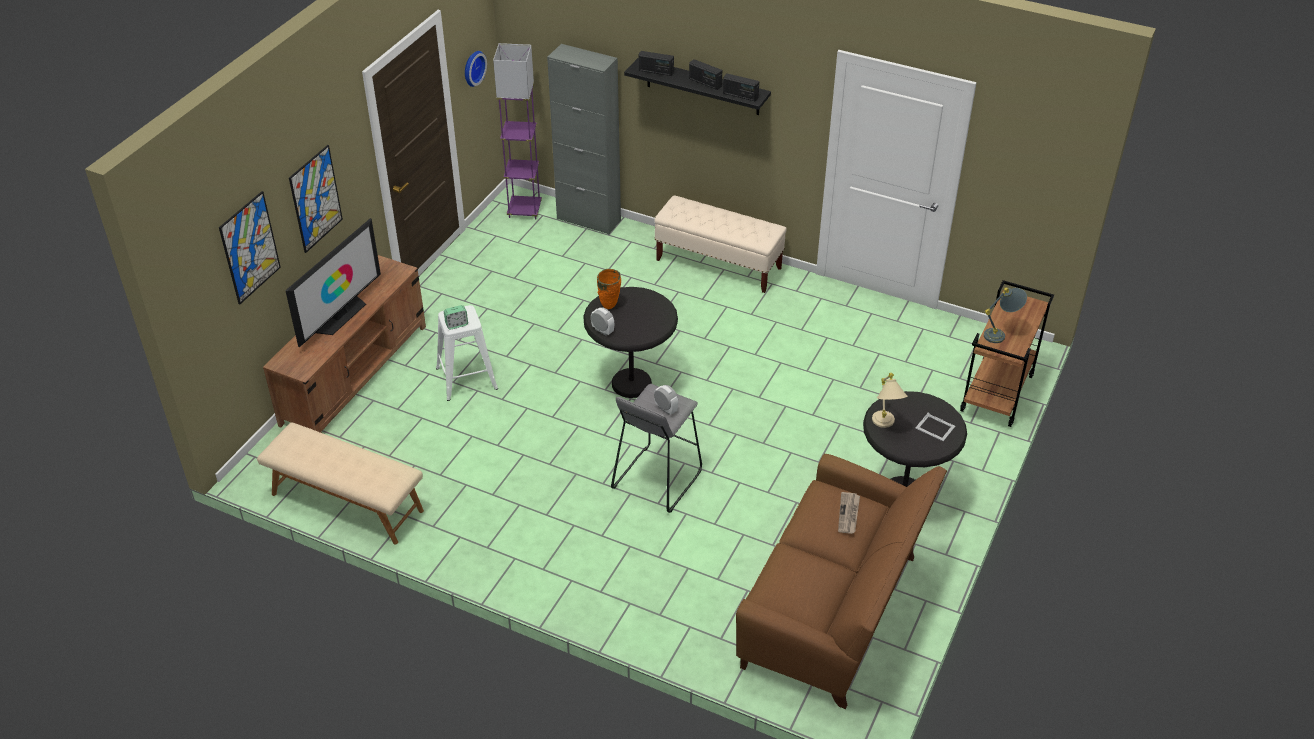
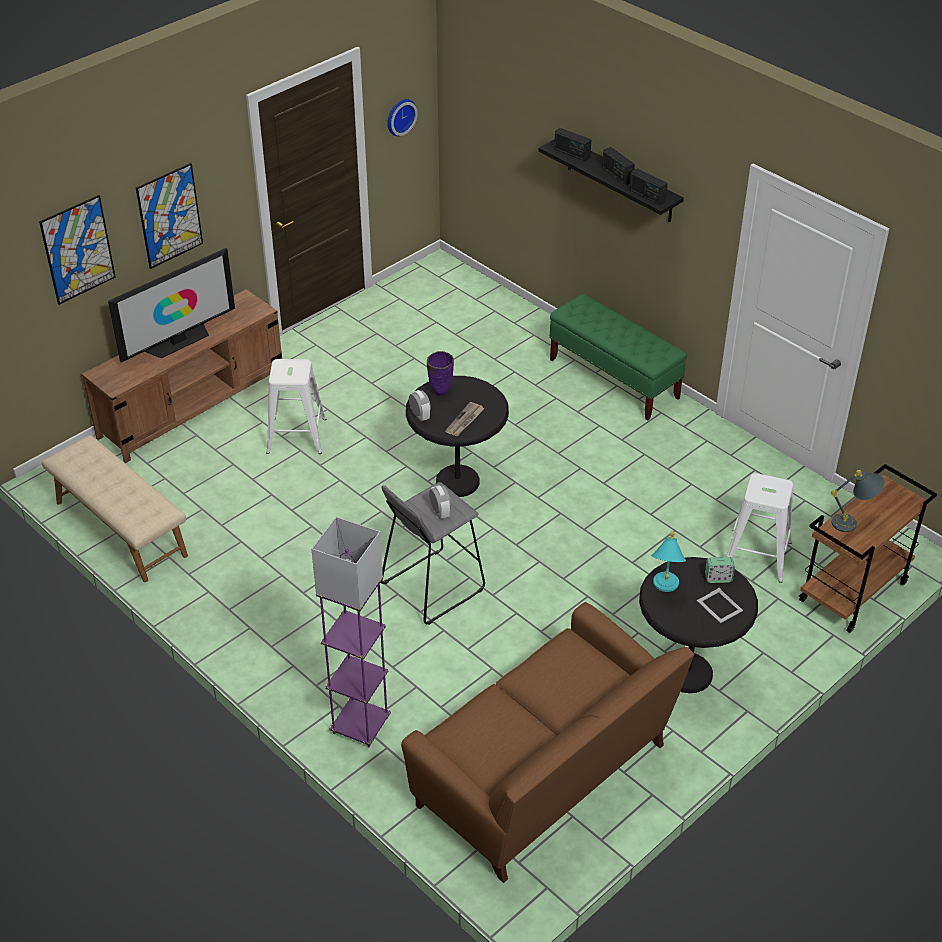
camera: 20 degrees right, 0 degrees up
(456, 324) = (284, 376): alarm clock -> alarm clock (718, 578)
(524, 210) = (441, 279): purple floor lamp -> purple floor lamp (360, 725)
(588, 219) = (501, 302): grey cabinet -> none
(609, 306) = (440, 392): orange vase -> purple vase
(719, 264) = (614, 379): beige bench -> green bench
(849, 514) = (580, 674): newspaper -> newspaper (465, 421)
(885, 425) = (664, 589): beige table lamp -> turquoise table lamp
(908, 383) = (756, 555): none -> white stool

